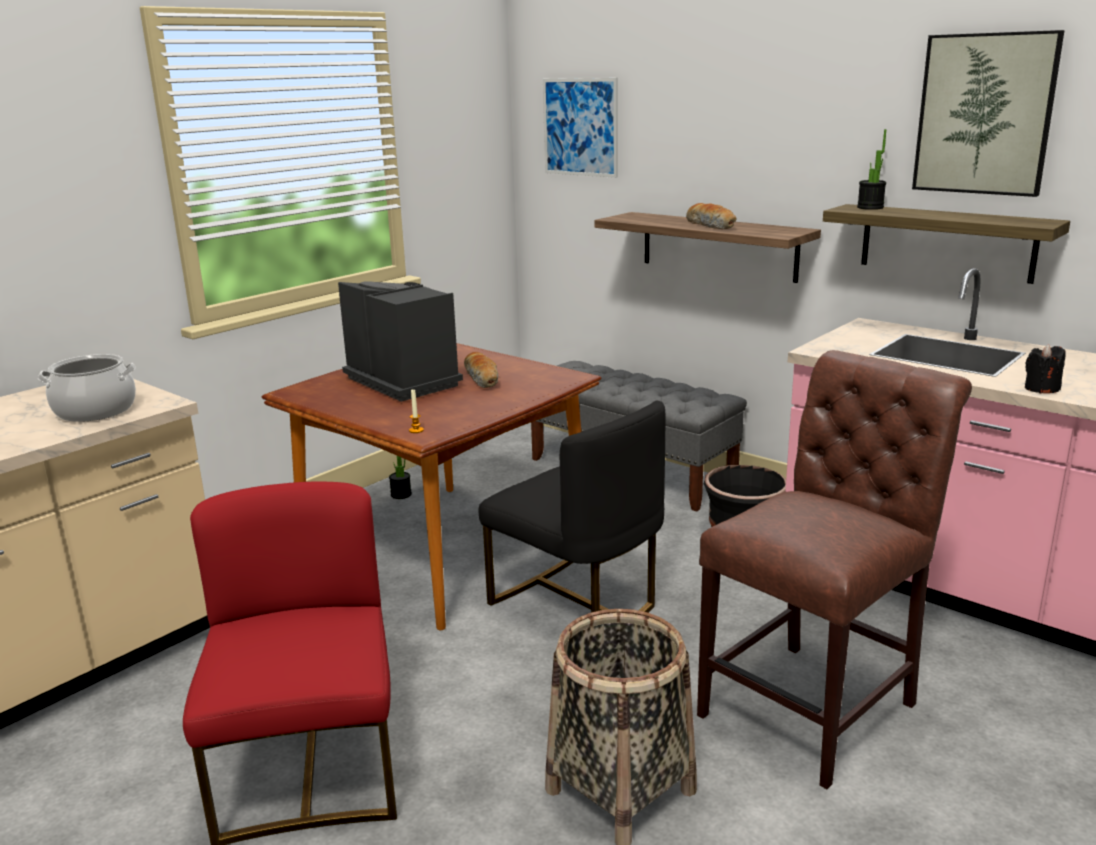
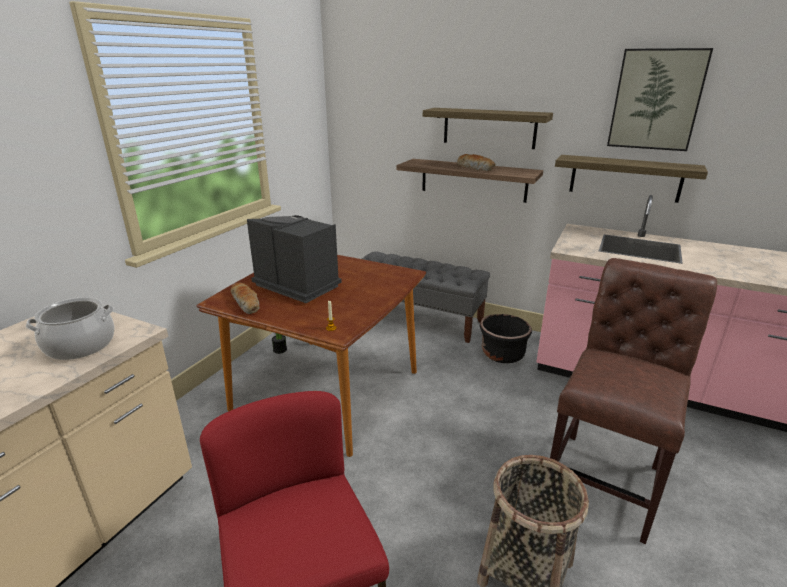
camera: 15 degrees left, 5 degrees up
(482, 379) = (350, 279): bread -> bread (246, 304)
(577, 602) = (429, 420): black chair -> none
(580, 127) = (376, 103): picture -> none
(739, 163) = (489, 128): none -> shelf
(870, 207) = (580, 157): potted plant -> none
(1041, 389) = (716, 271): black candle -> none

